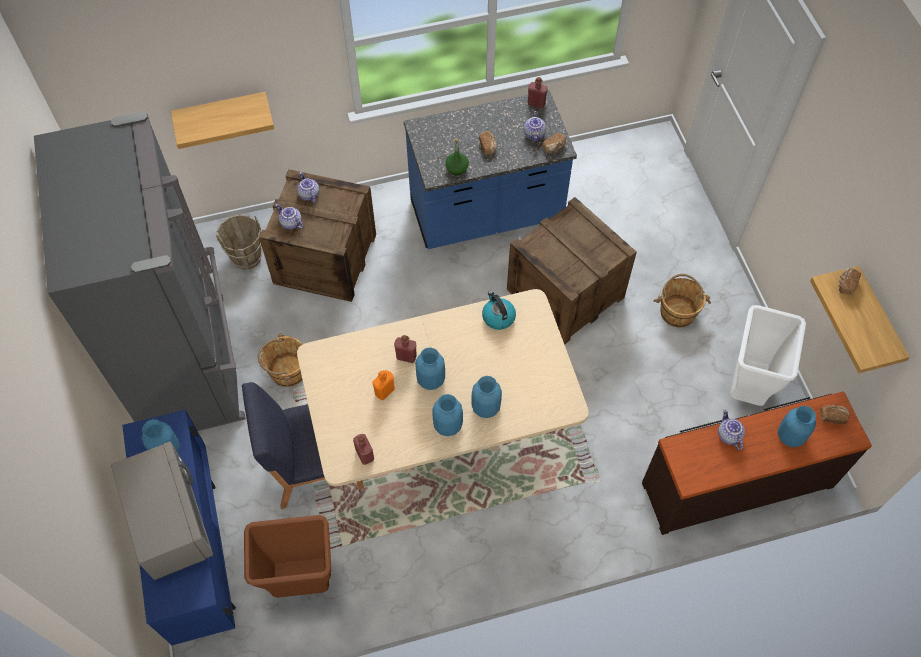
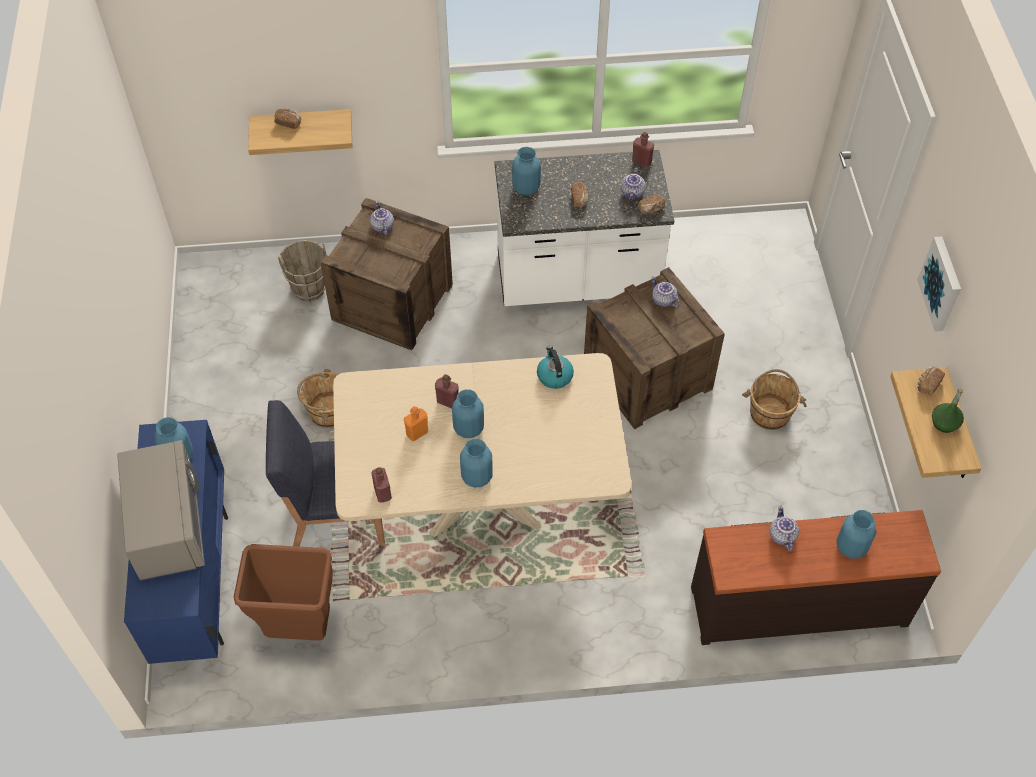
camera: 10 degrees right, 5 degrees down
(191, 365) = (227, 390): grey fridge -> none
(290, 223) = (356, 253): teapot -> teapot (663, 300)
(456, 168) = (541, 216): green bottle -> green bottle (944, 423)
(486, 214) = (577, 280): blue counter -> white counter
(486, 407) = (521, 464): blue vase -> blue vase (526, 187)
(747, 389) = (831, 506): white trash can -> none
(832, 416) = (903, 534): bread -> bread (288, 123)
(847, 191) = (942, 284): none -> picture

